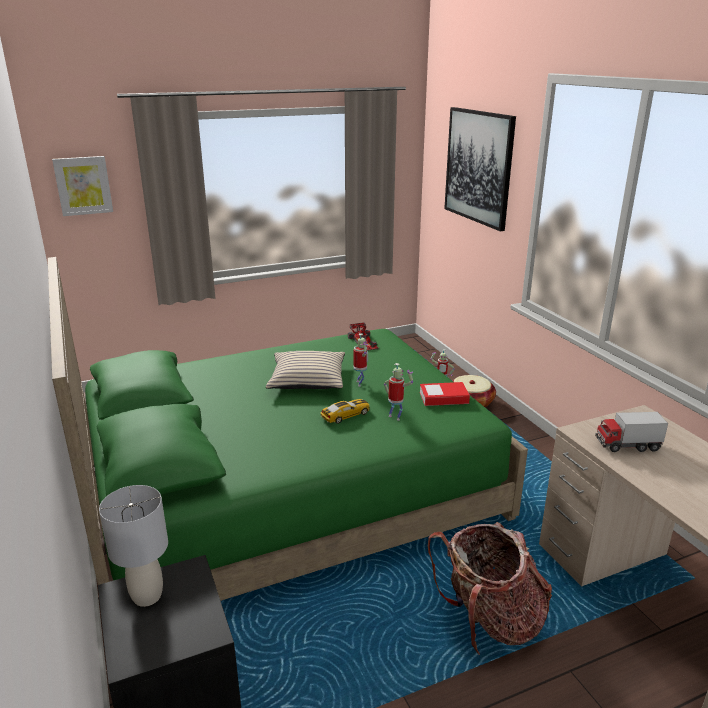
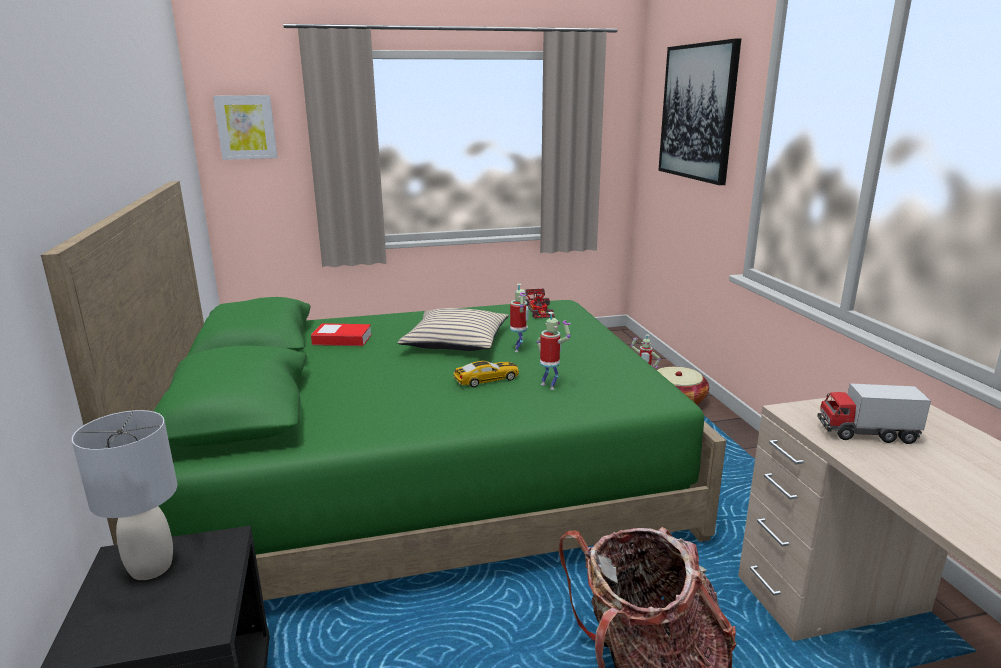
camera: 10 degrees right, 5 degrees down
(443, 398) = (620, 370): book -> book (342, 340)

